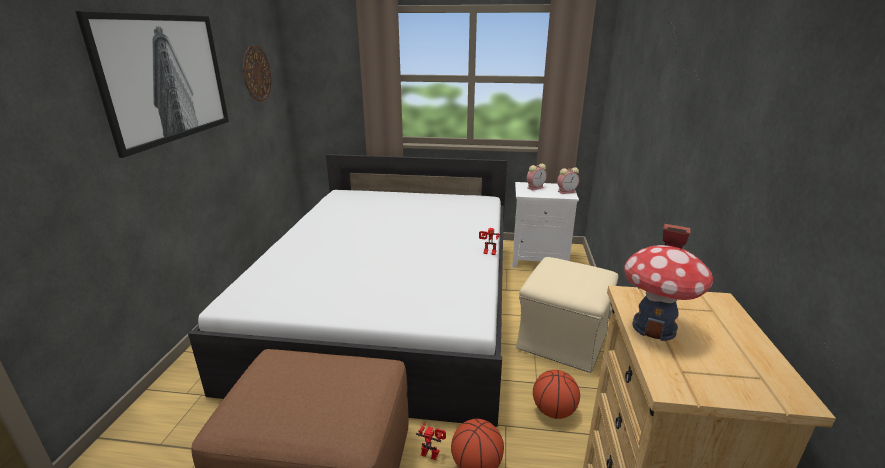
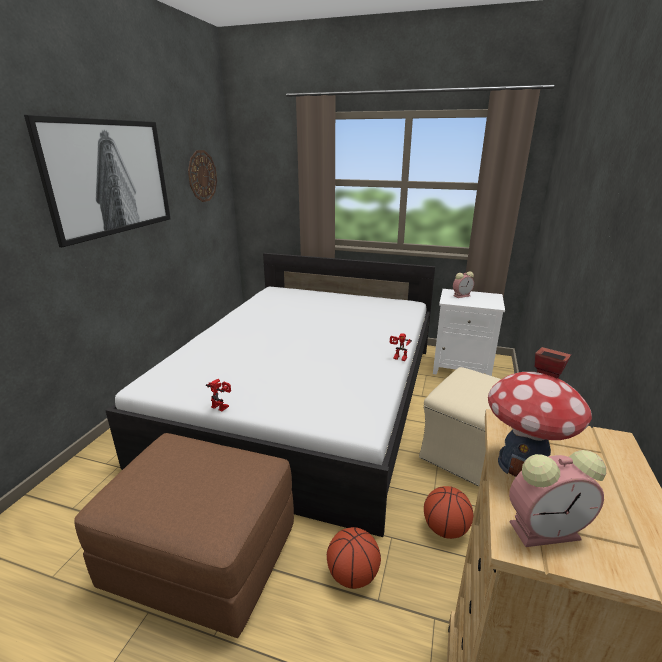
camera: 10 degrees right, 0 degrees up
(432, 451) = (312, 553): toy robot -> toy robot (222, 406)
(567, 192) = (494, 301): alarm clock -> alarm clock (546, 529)

